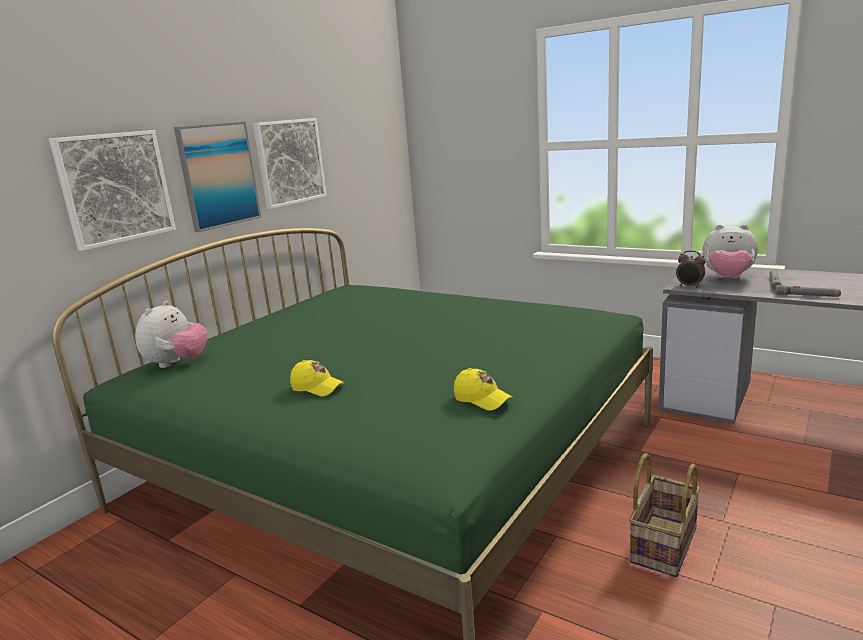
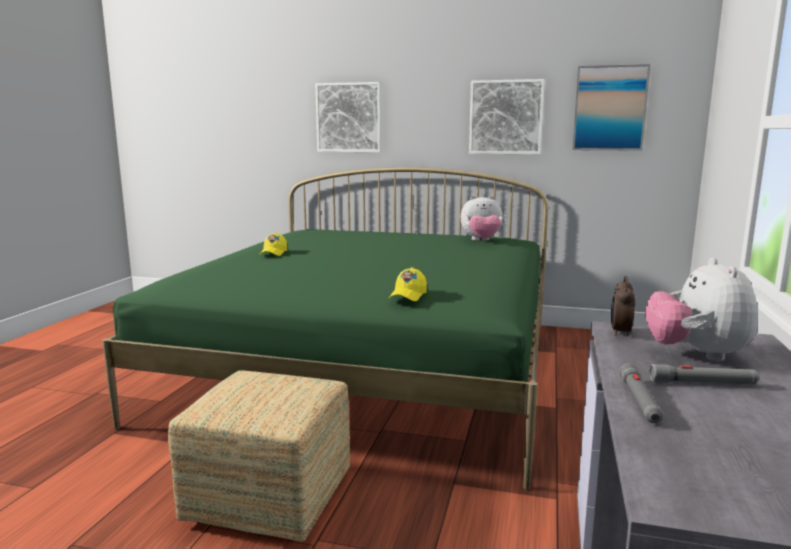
camera: 70 degrees right, 5 degrees down
(177, 363) = (319, 231): plush toy -> plush toy (481, 241)
(218, 175) = (428, 119): picture -> picture (609, 108)
(482, 400) = (245, 282): yellow cap -> yellow cap (408, 296)
(662, 544) = (272, 498): basket -> ottoman

